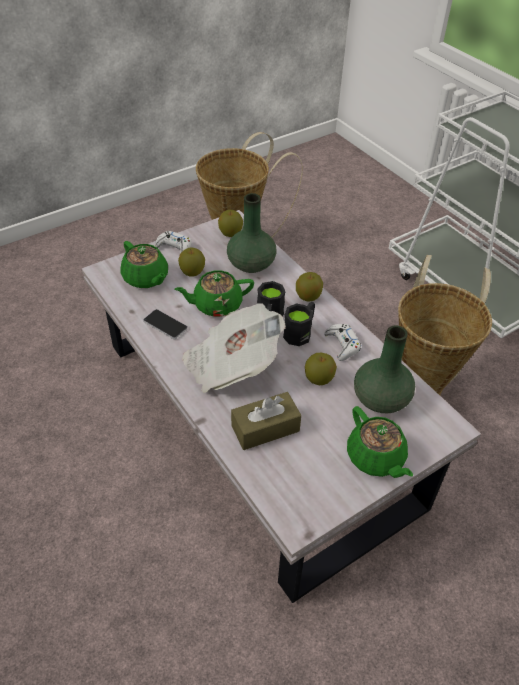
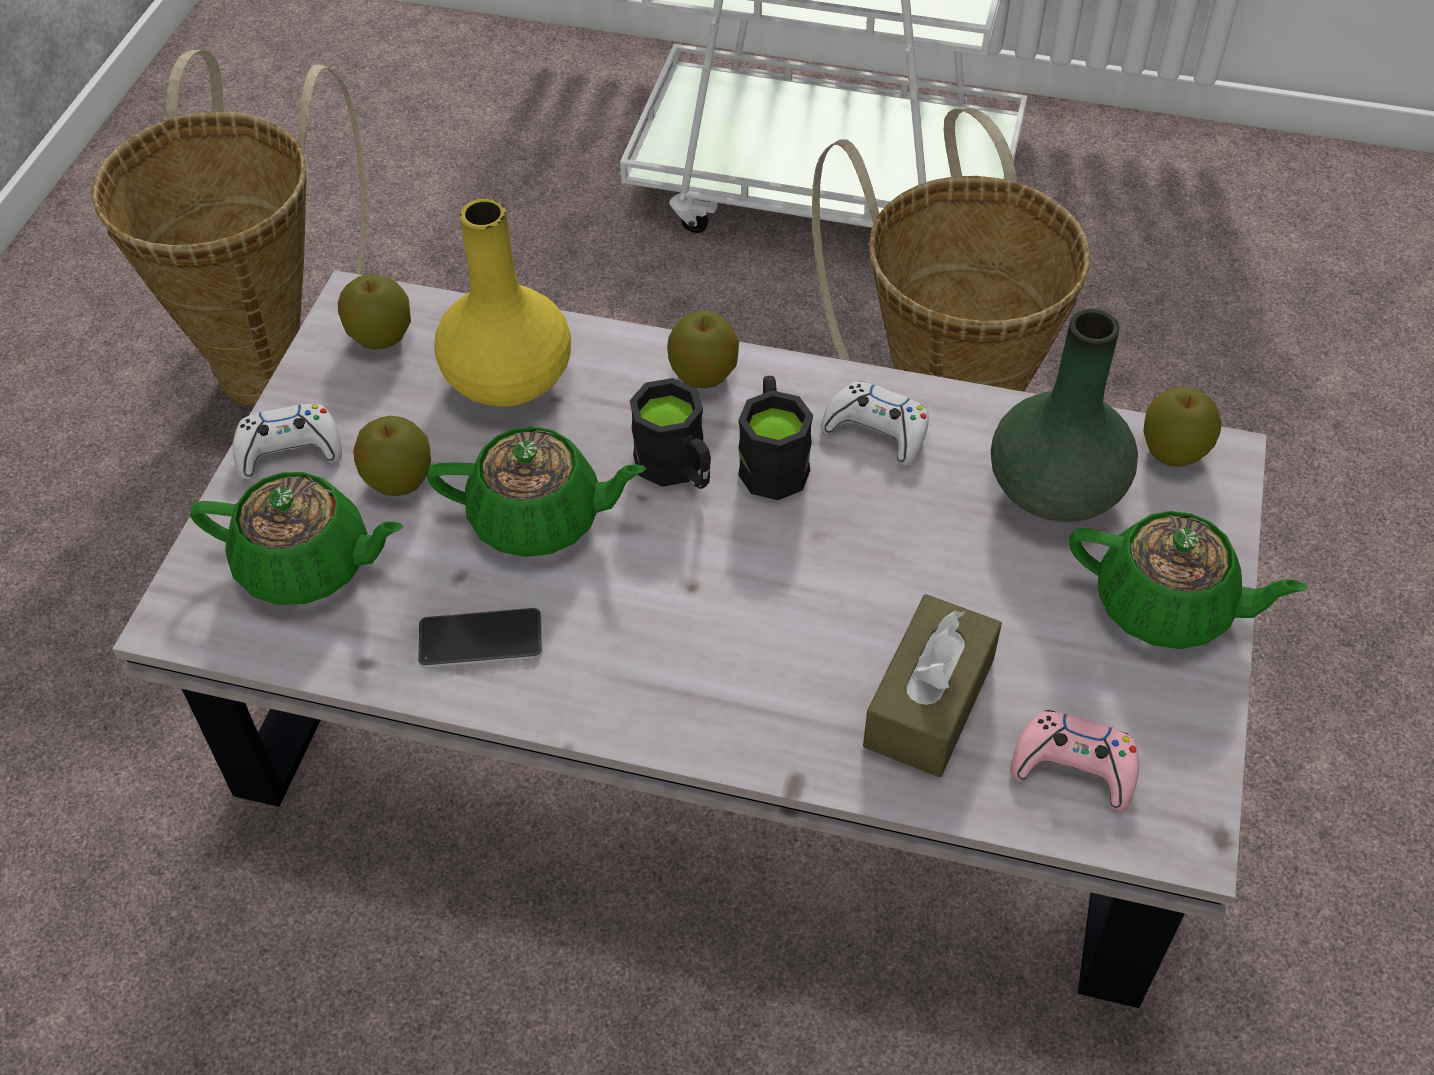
camera: 40 degrees left, 5 degrees up
(216, 305) = (539, 518): green teapot -> green teapot turned 120 degrees counterclockwise
(231, 365) = (719, 624): newspaper -> none
(251, 264) = (506, 379): green vase -> yellow vase
(287, 479) = (1074, 767): none -> pink game controller
(319, 379) = (911, 530): apple -> apple (1173, 451)

